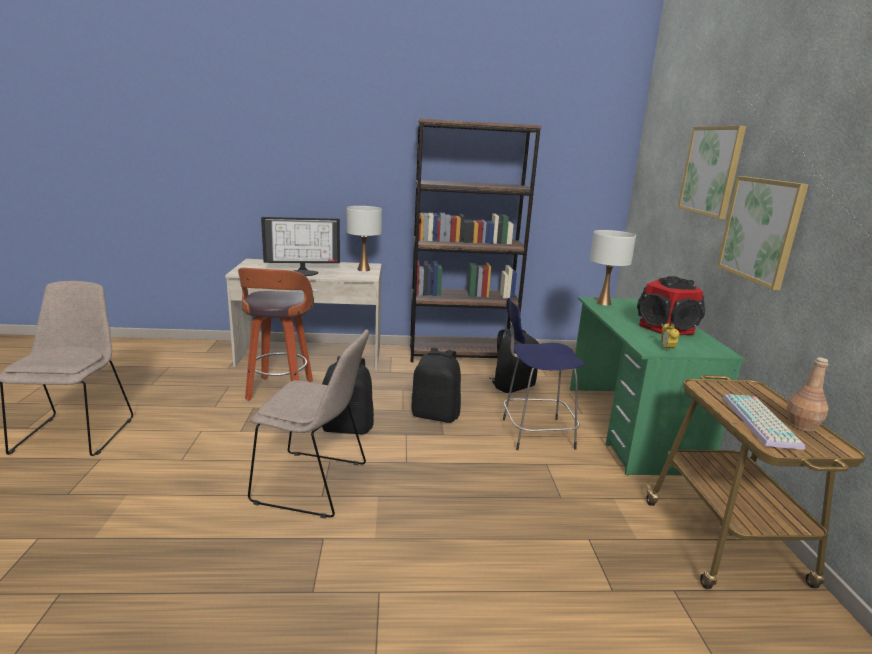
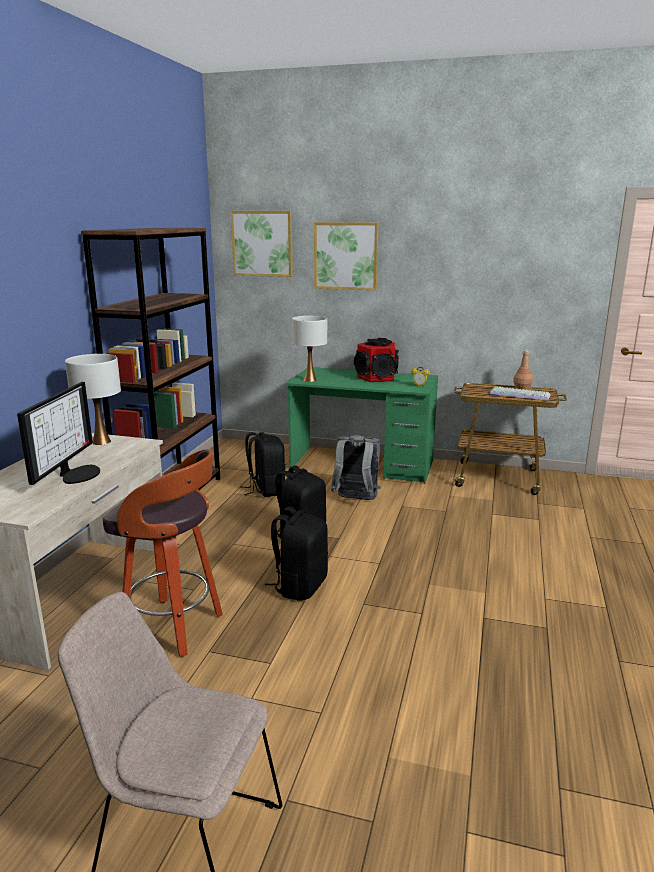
camera: 70 degrees left, 0 degrees up
(314, 484) = (401, 615): beige chair -> none
(534, 433) = (355, 500): blue stool -> grey backpack
(761, 230) = (418, 292): picture -> picture (262, 243)

